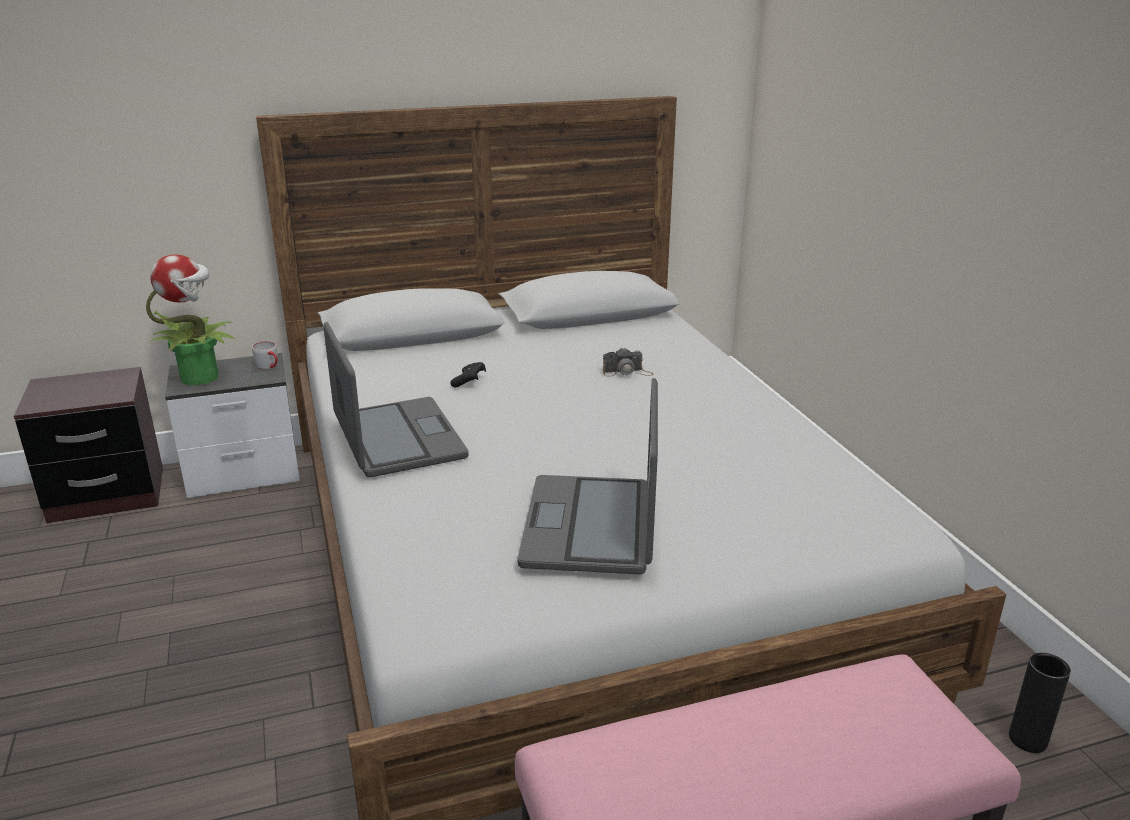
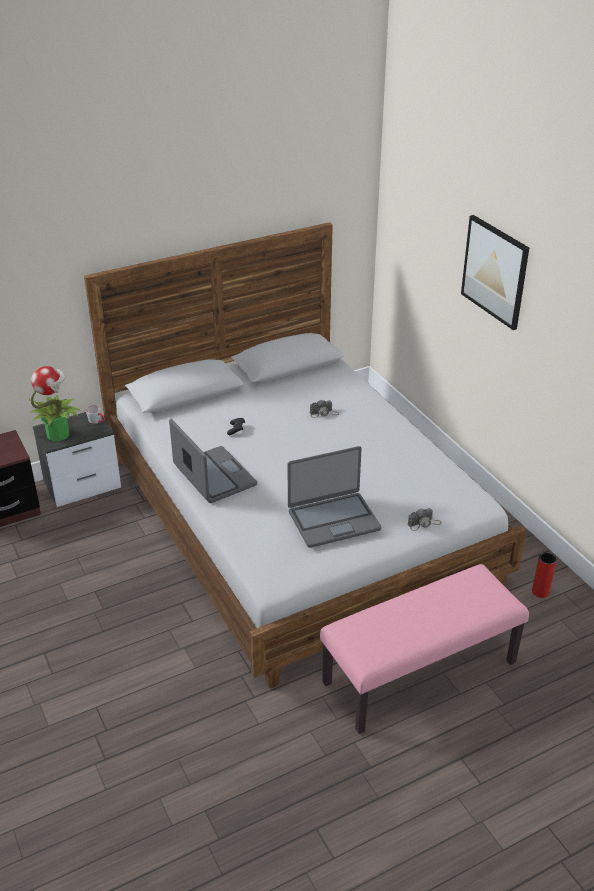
camera: 10 degrees left, 10 degrees up
(591, 526) = (333, 520): laptop -> laptop turned 105 degrees counterclockwise
(781, 552) = (424, 523): none -> camera
(951, 114) = (495, 271): none -> picture
(1027, 739) = (540, 591): black vase -> red vase

